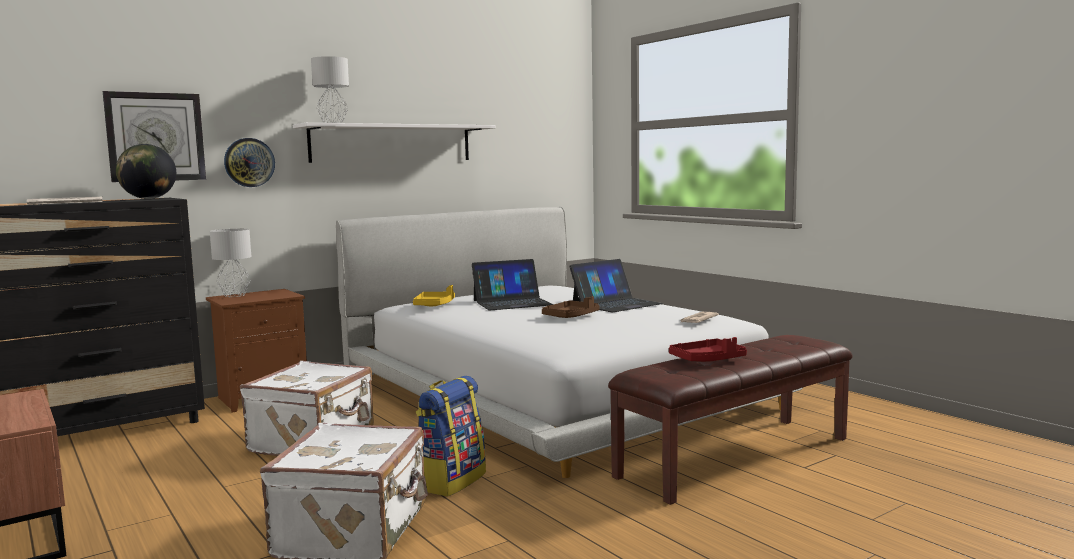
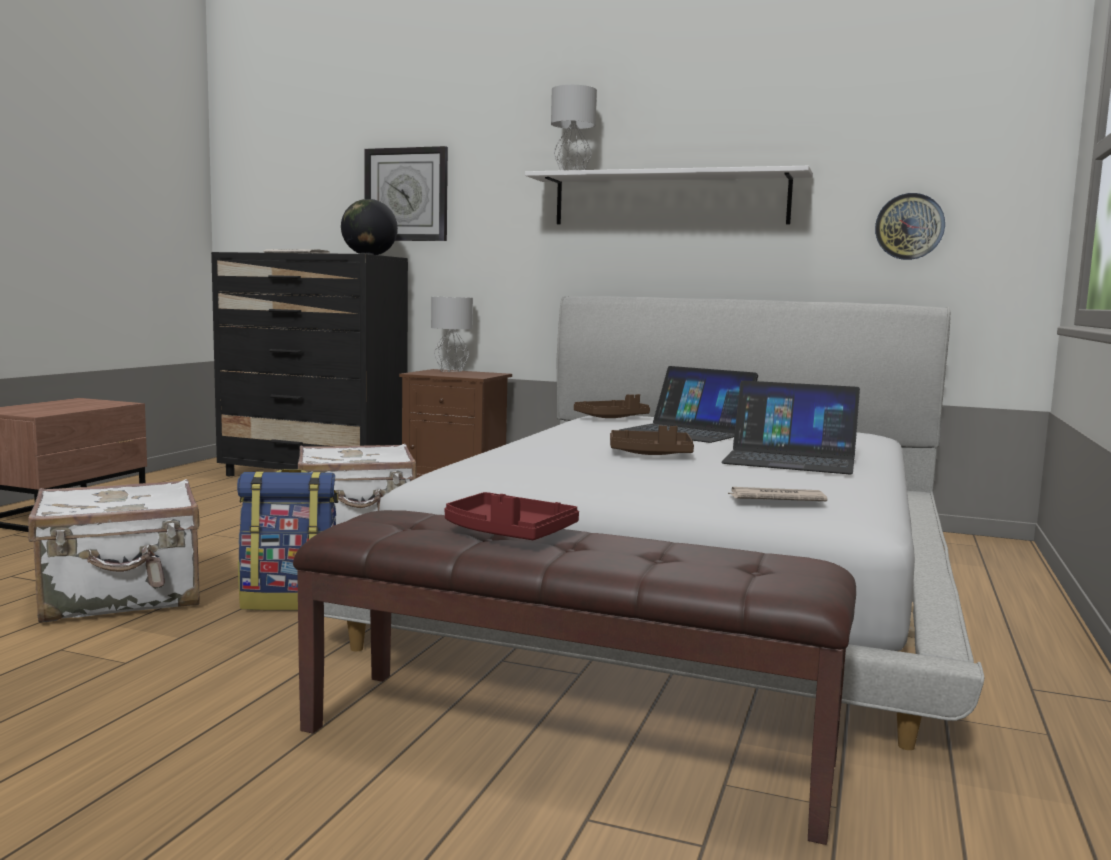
camera: 55 degrees right, 0 degrees up
(249, 162) = (491, 223): wall clock -> wall clock (909, 226)
(434, 305) = (611, 418): yellow tray -> brown tray

